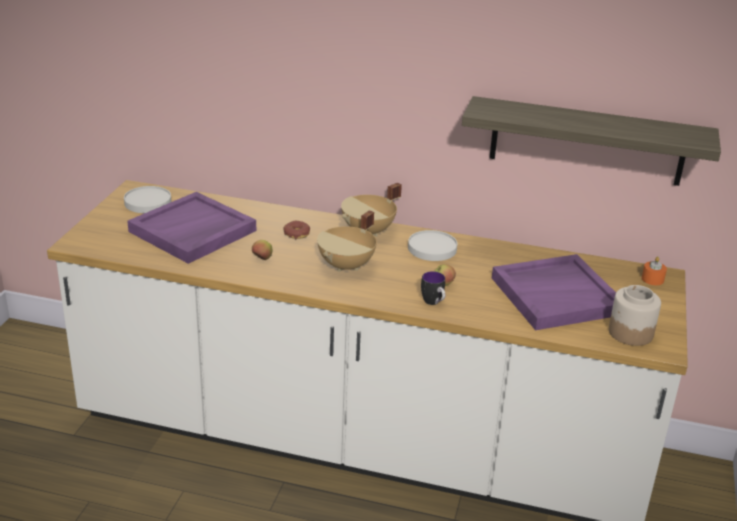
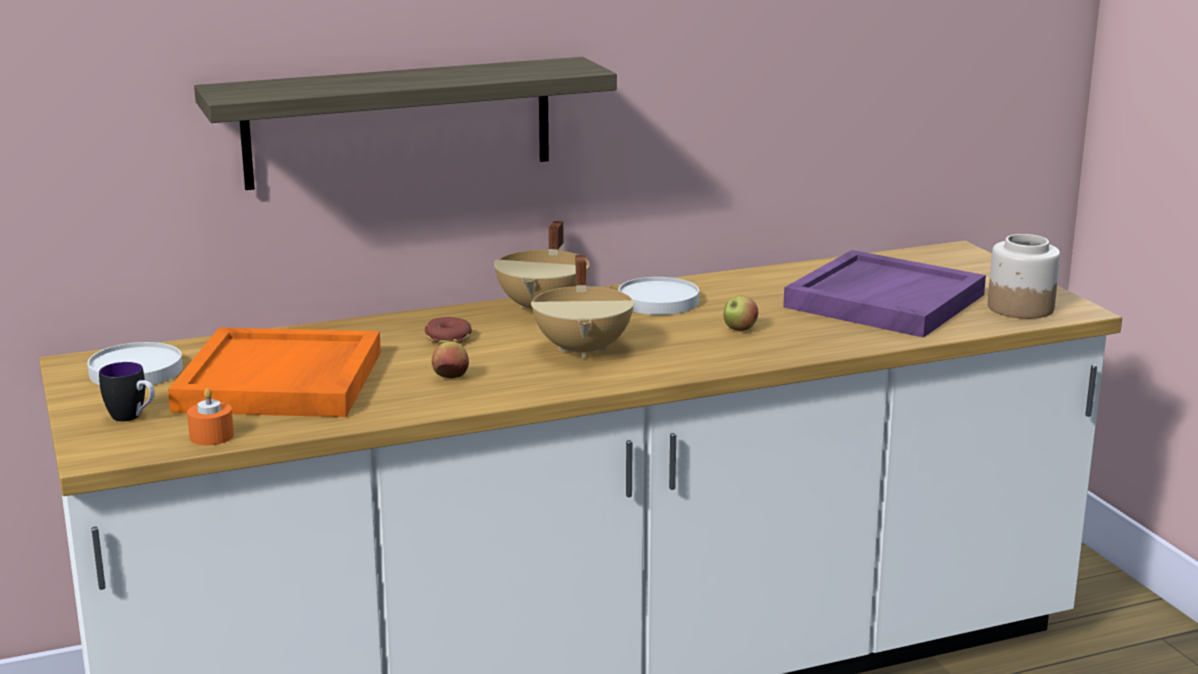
camera: 35 degrees left, 10 degrees down
(192, 232) = (281, 381): purple tray -> orange tray
(434, 303) = (764, 350): mug -> mug (132, 418)
(587, 141) = (821, 81): shelf -> shelf (399, 122)
(652, 279) = (952, 257): orange candle -> orange candle (211, 436)

